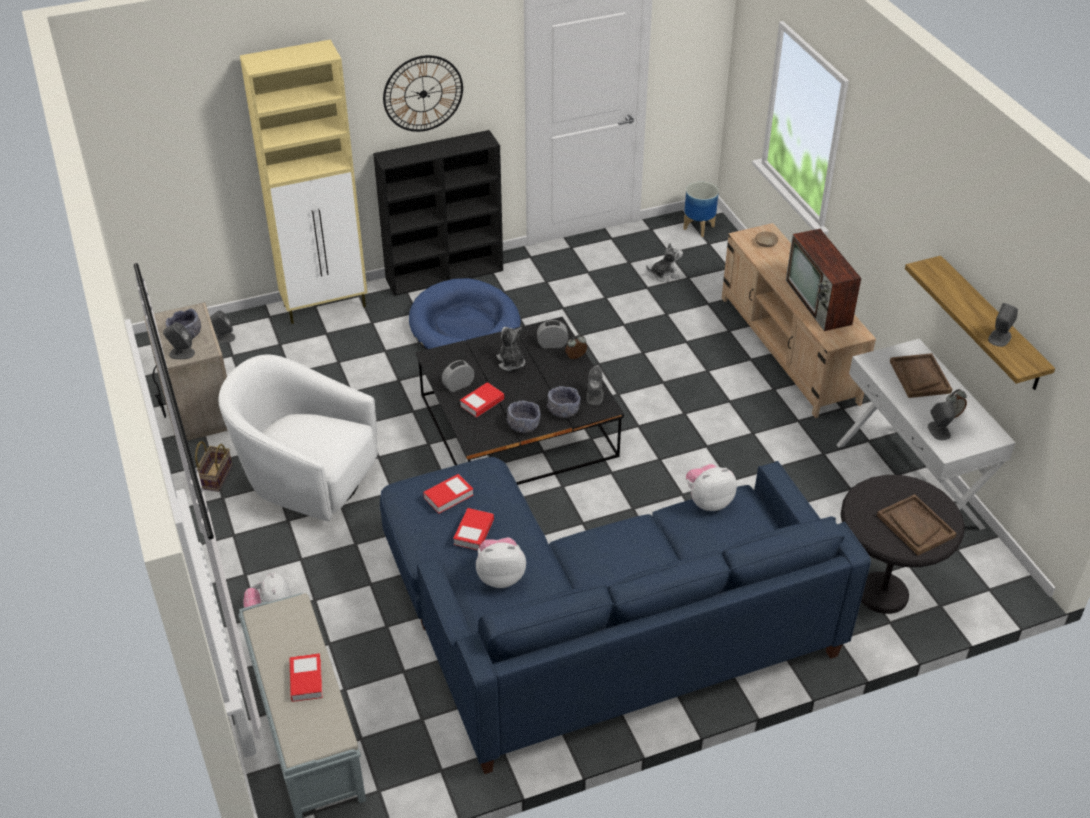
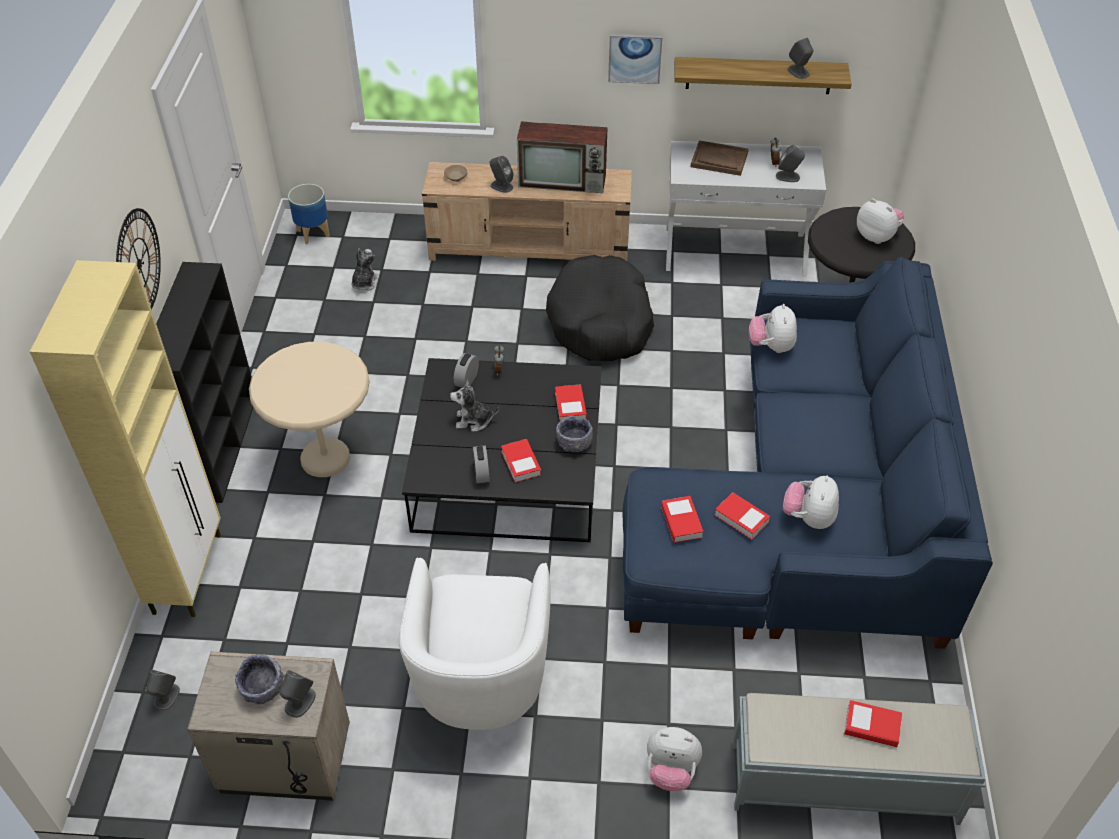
camera: 65 degrees left, 5 degrees up
(215, 476) = (419, 771): basket -> none
(306, 479) = (479, 678): white armchair -> white armchair turned 45 degrees counterclockwise
(465, 326) = (325, 458): blue dog bed -> beige side table
(563, 410) = (570, 406): grey bowl -> book
(595, 396) = (564, 377): grey speaker -> grey speaker (501, 186)
(730, 423) = (601, 322): none -> black dog bed
(915, 526) = (876, 236): brown tray -> plush toy
(916, 235) = (634, 58): none -> picture

